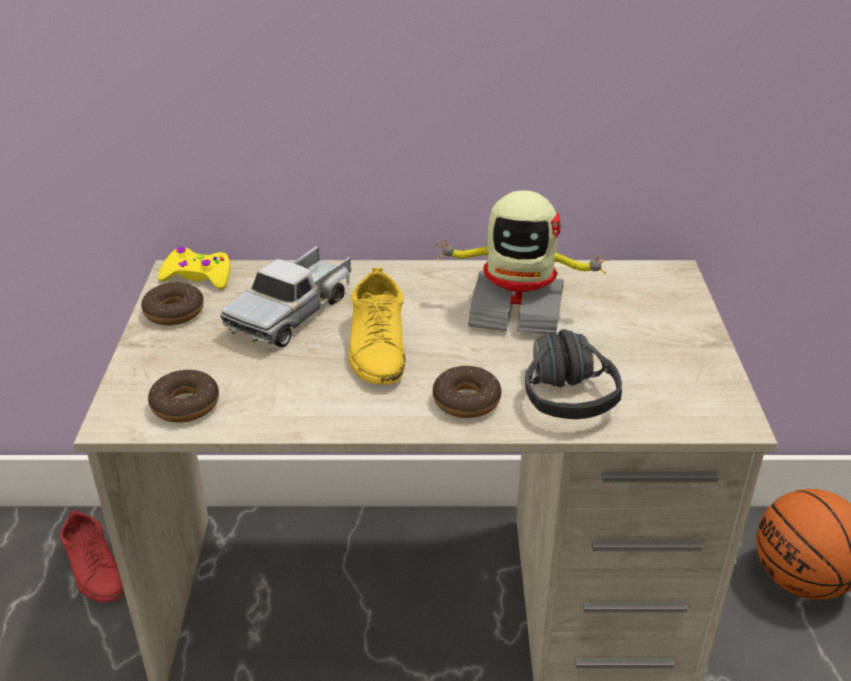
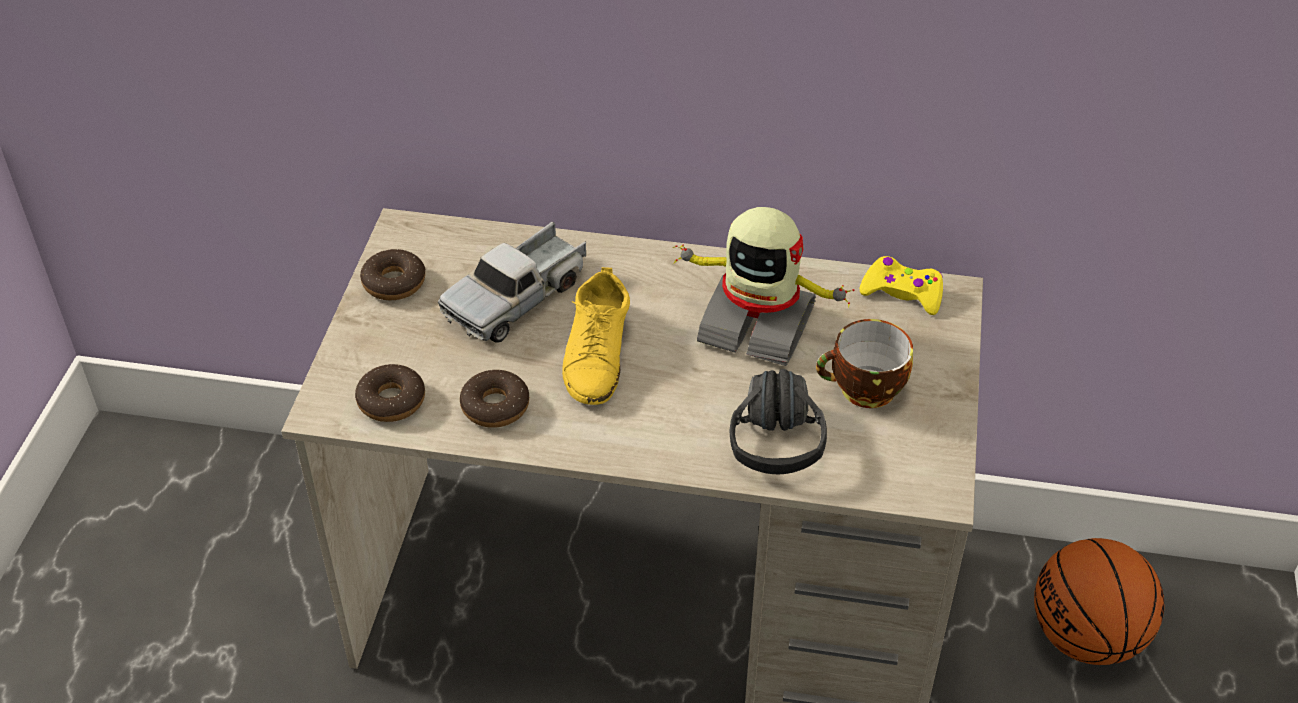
camera: 10 degrees right, 10 degrees up
(94, 568) = (300, 511): red shoe -> none
(198, 277) = (425, 237): yellow game controller -> yellow game controller (902, 293)
(466, 400) = (671, 432): donut -> donut (495, 406)
(631, 349) = (864, 391): none -> cup

